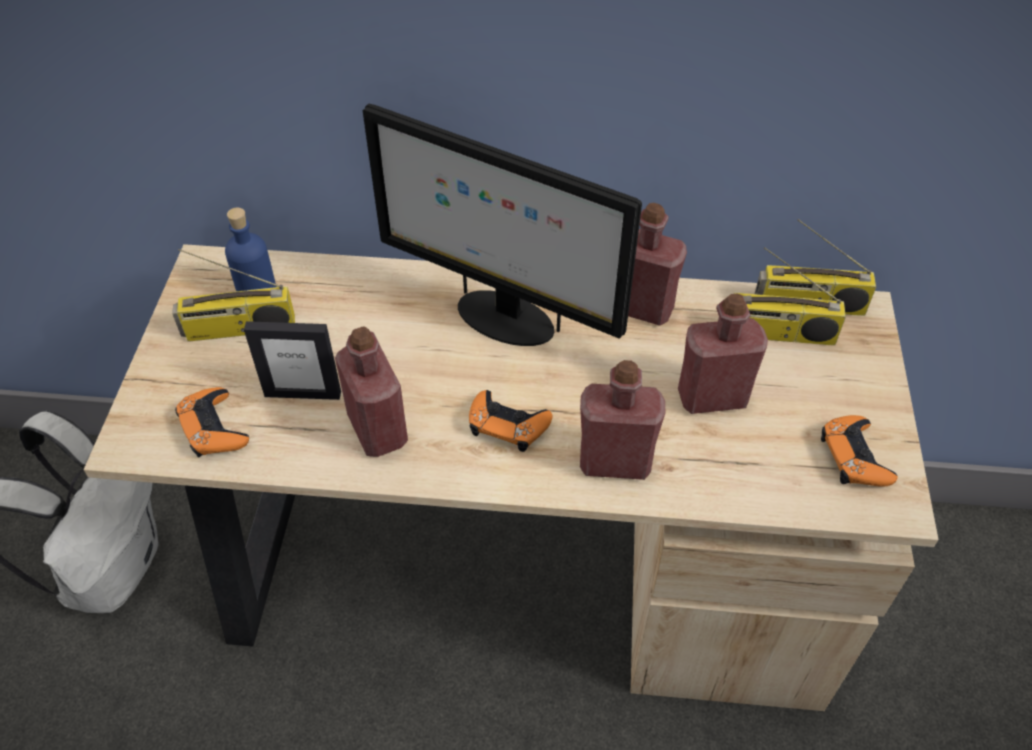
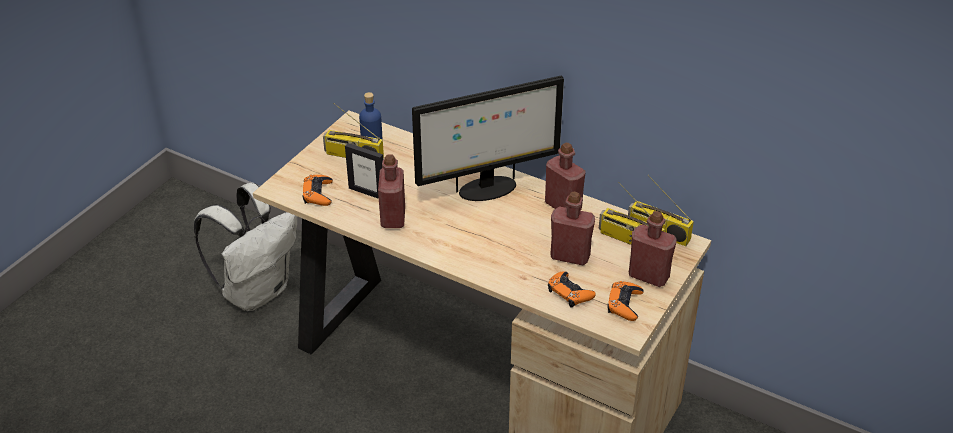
camera: 25 degrees right, 10 degrees down
(503, 318) = (486, 189): monitor -> monitor turned 75 degrees counterclockwise
(507, 425) = (457, 235): orange game controller -> orange game controller (569, 292)
(615, 462) = (499, 267): red bottle -> red bottle (648, 276)

